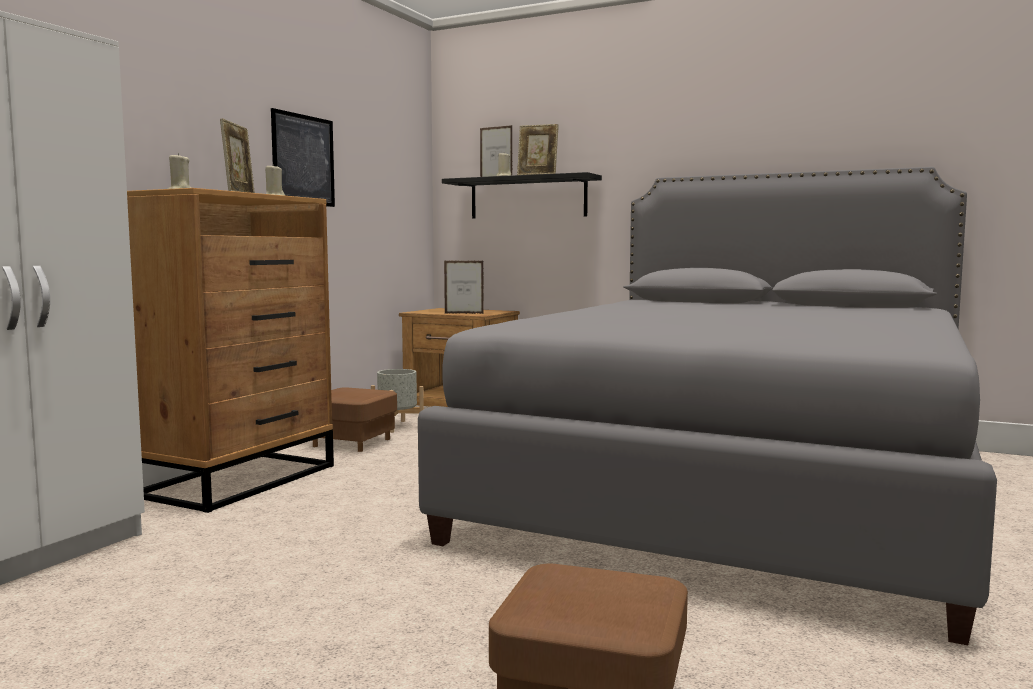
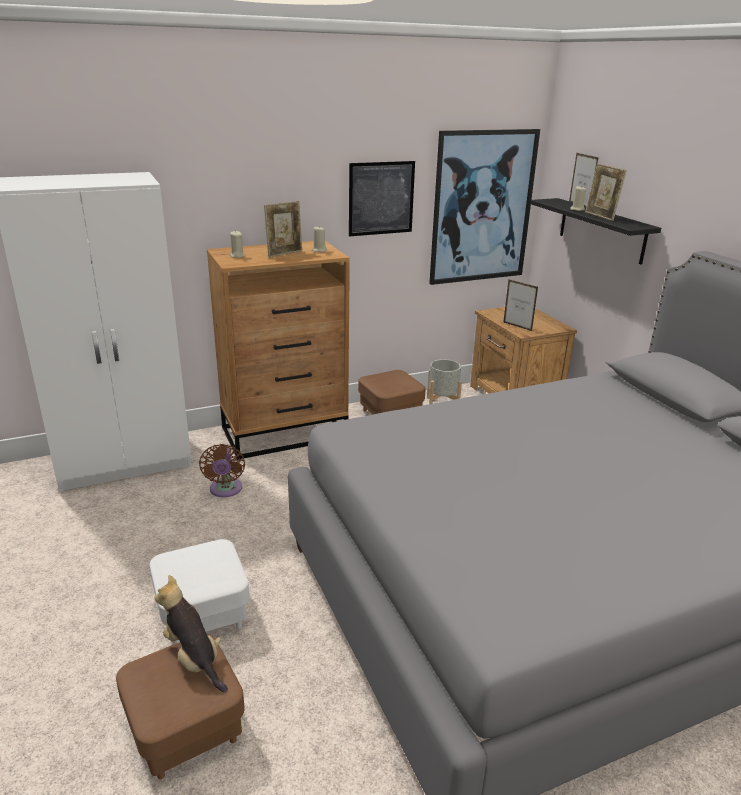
camera: 40 degrees right, 20 degrees up
(240, 536) = (225, 490): none -> brown fan
(391, 190) = (482, 207): none -> picture
(416, 627) = (203, 614): none -> white ottoman
(572, 578) = (194, 658): none -> plush toy

